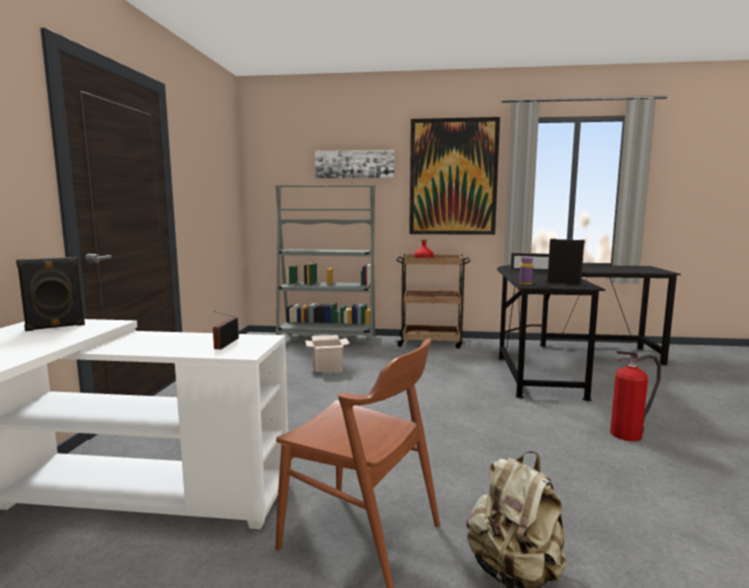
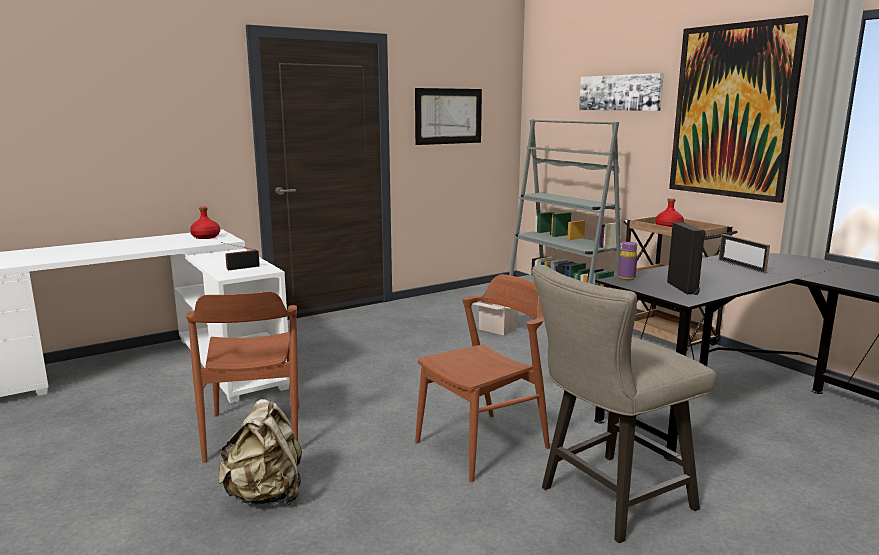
camera: 50 degrees right, 5 degrees up
(55, 327) = (206, 237): black speaker -> red bottle
(206, 179) = (448, 116): none -> picture
(515, 440) = (482, 445): none -> brown chair
(628, 433) = (608, 500): fire extinguisher -> beige stool

